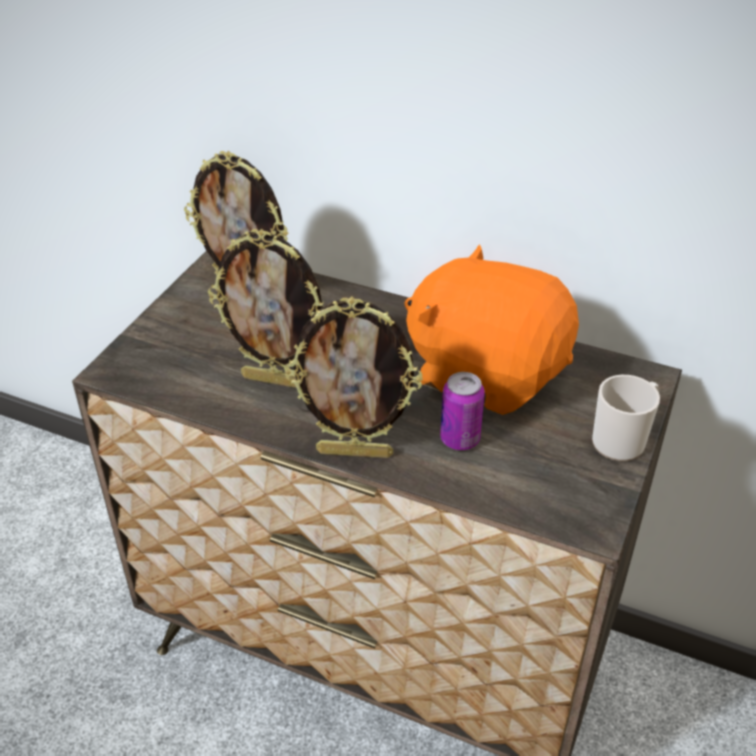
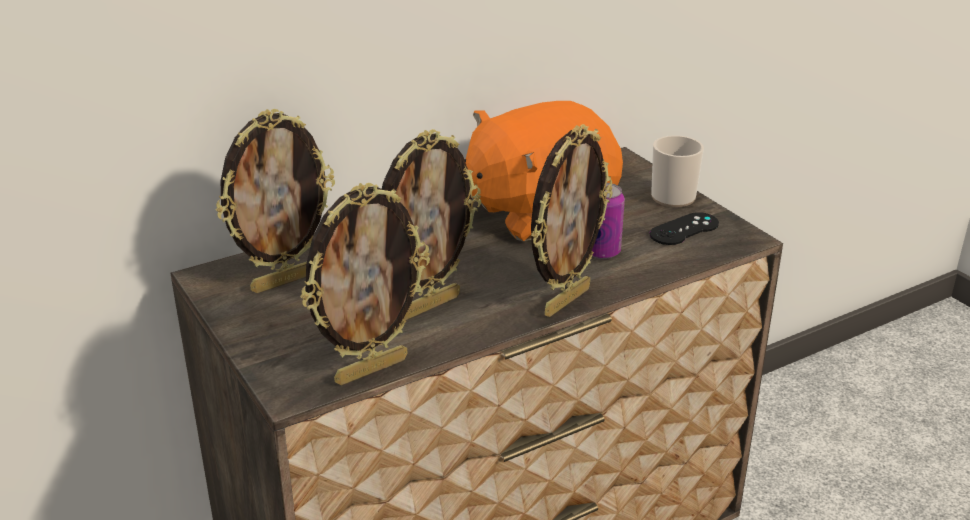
camera: 55 degrees left, 10 degrees down
(167, 393) = (370, 369): none -> picture frame
(562, 476) = (684, 229): none -> black game controller

